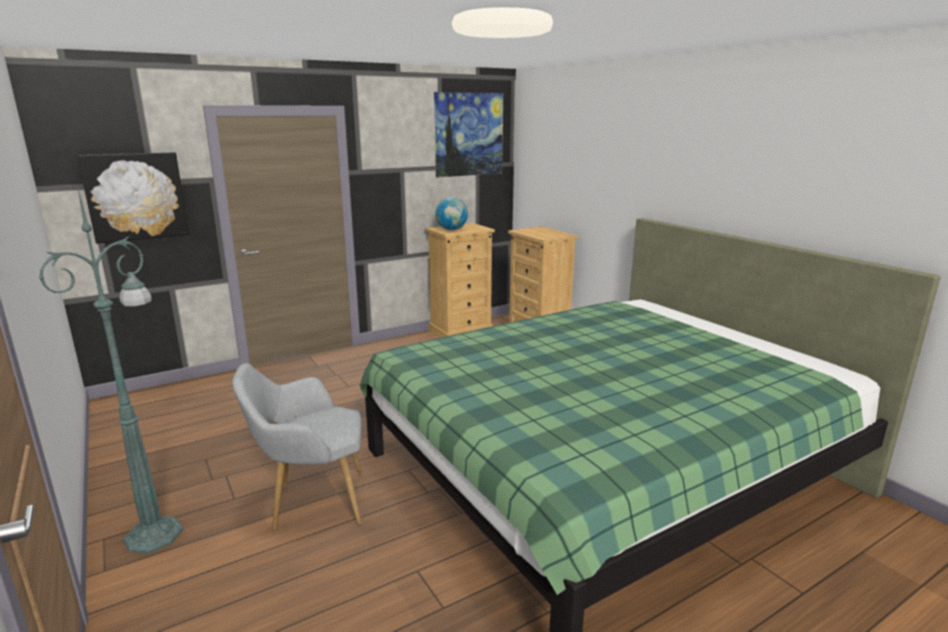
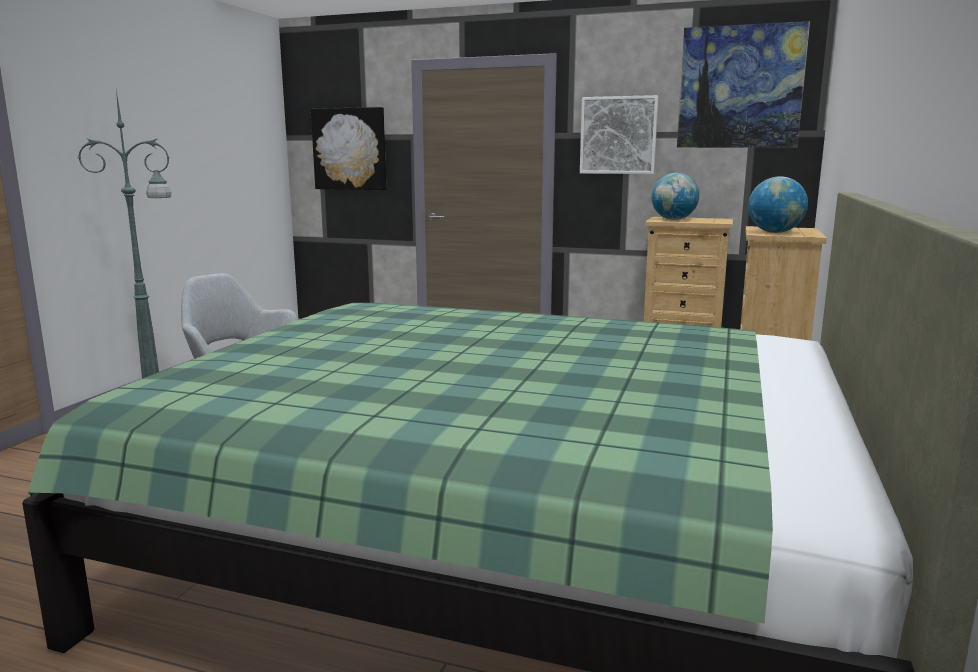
camera: 50 degrees right, 5 degrees down
(396, 170) = (618, 135): none -> picture
(545, 235) = (775, 232): none -> globe

